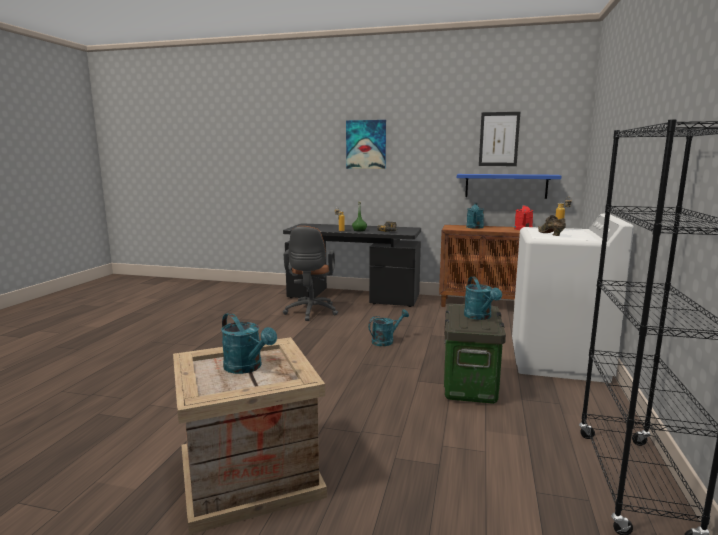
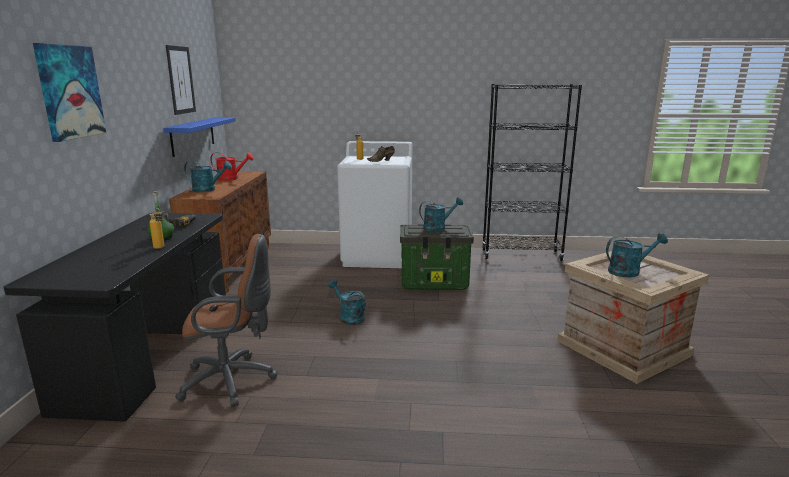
camera: 100 degrees left, 5 degrees up
(247, 368) = (629, 271): turquoise watering can -> turquoise watering can turned 45 degrees clockwise

